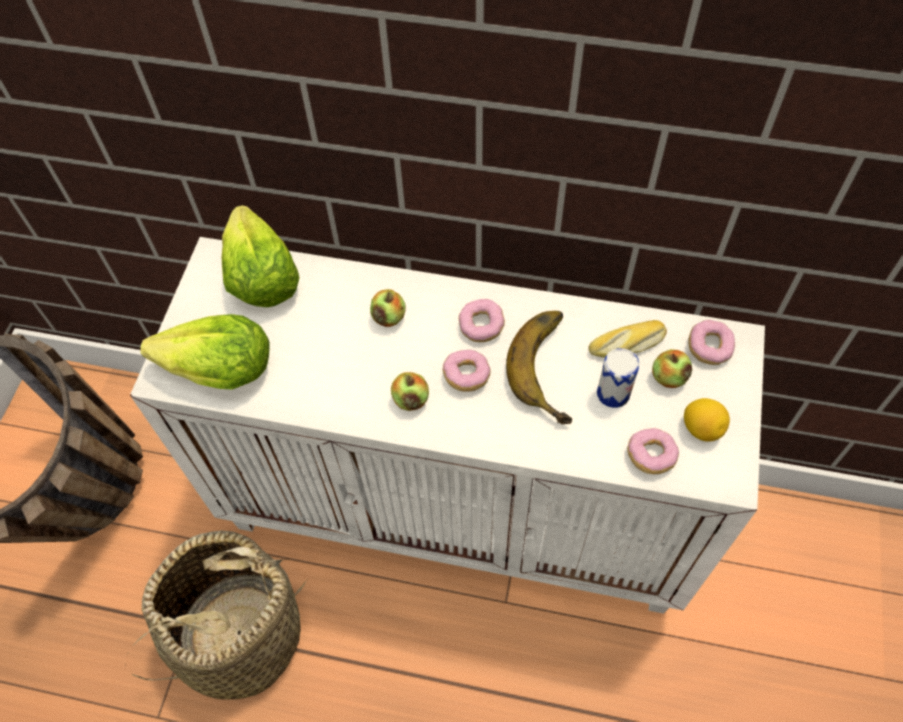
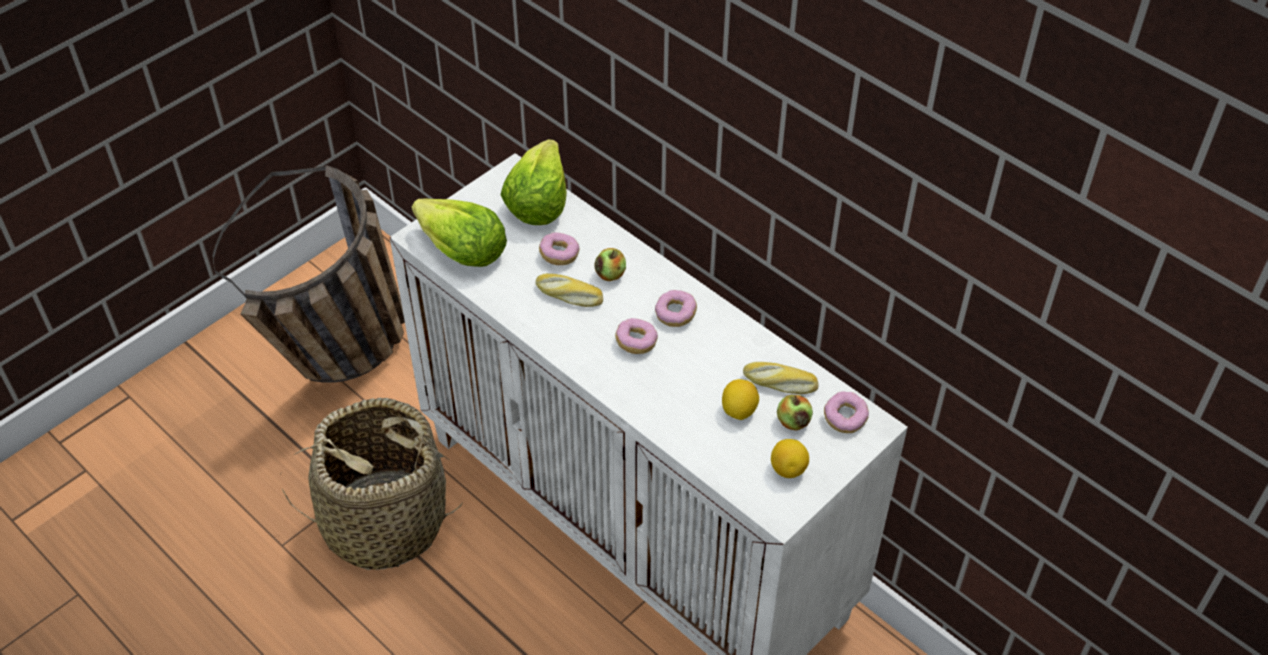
camera: 30 degrees right, 10 degrees down
(365, 362) = (568, 296): none -> bread
(411, 399) = (582, 337): apple -> none
(554, 368) = (707, 370): banana -> none
(613, 393) = (739, 410): can -> lemon
(651, 456) = (731, 466): donut -> donut (559, 255)

